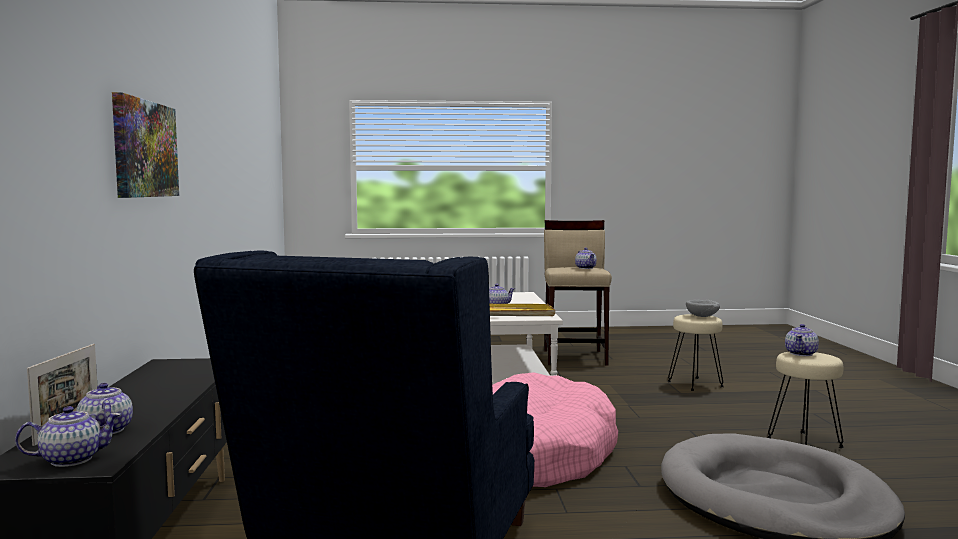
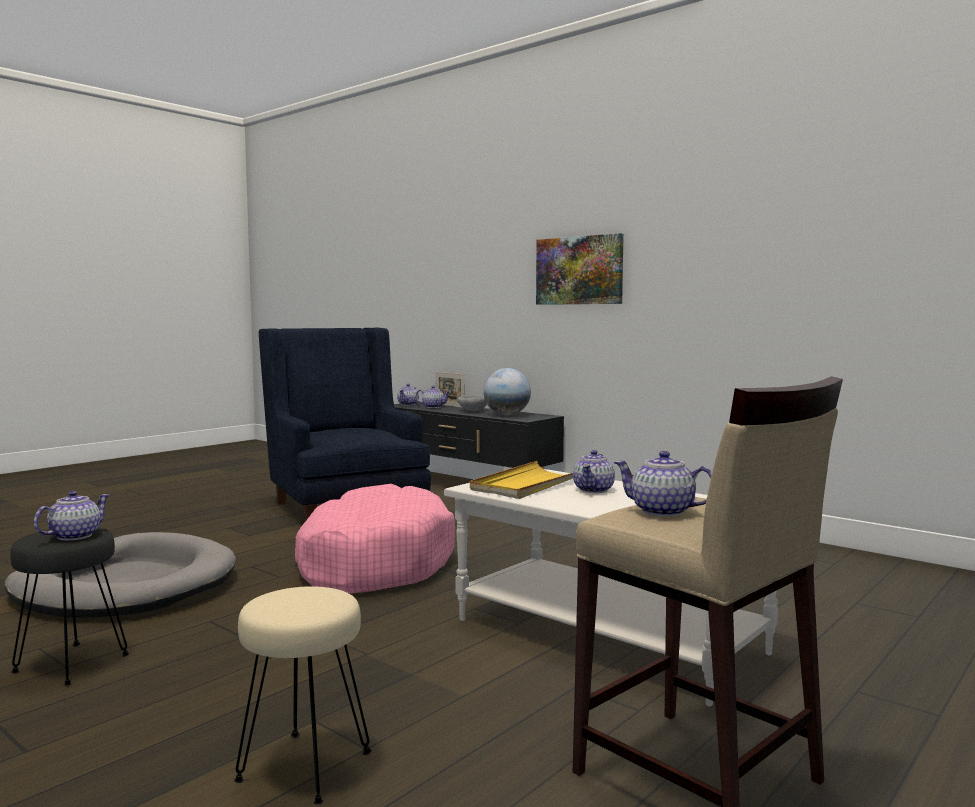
camera: 135 degrees right, 0 degrees up
(179, 375) = (507, 415): none -> globe
(703, 317) = (286, 603): grey bowl -> grey bowl (472, 411)
(801, 353) = (74, 536): teapot -> teapot turned 45 degrees clockwise
(805, 443) = (70, 664): beige stool -> black stool

